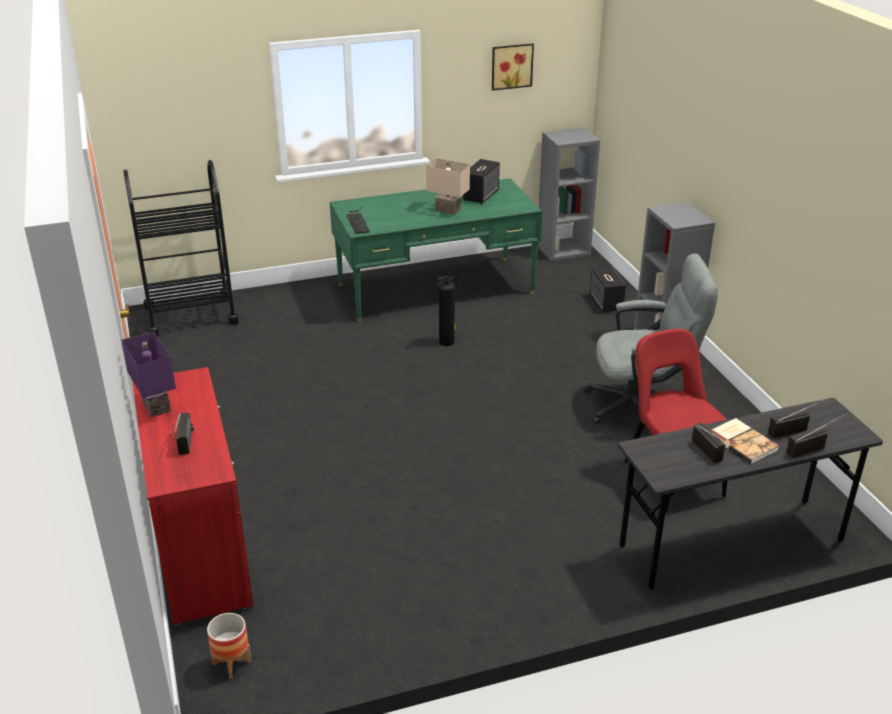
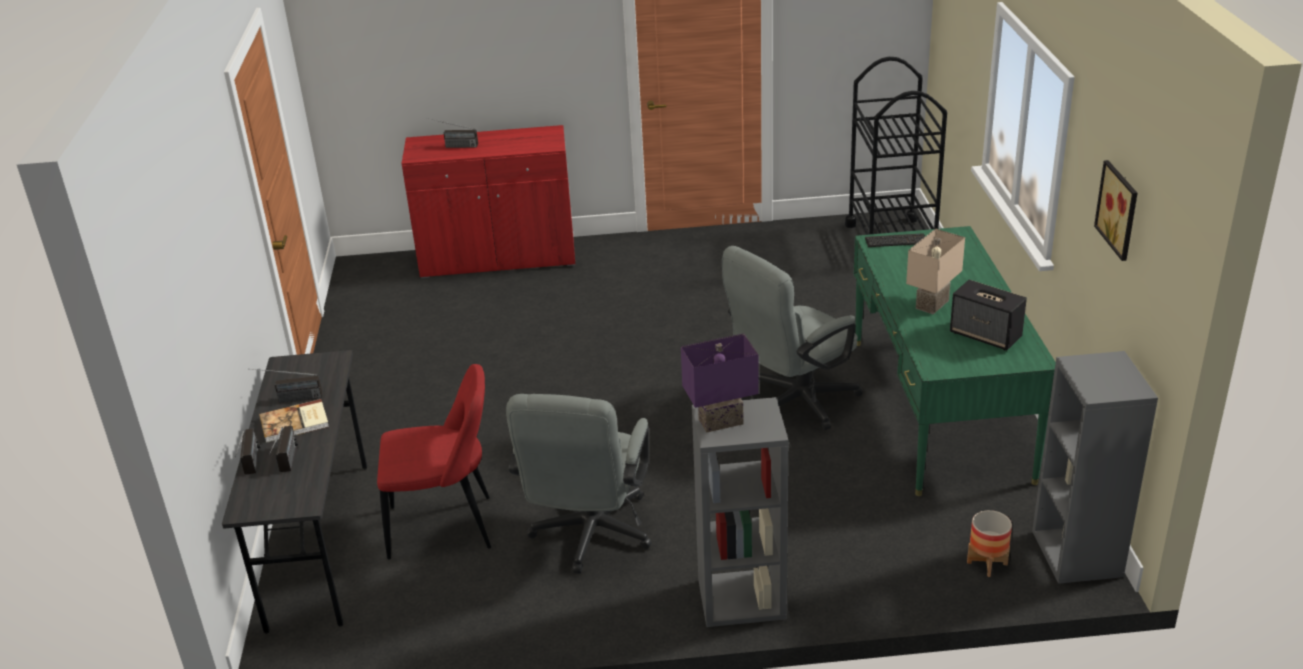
camera: 105 degrees right, 0 degrees up
(158, 406) = (517, 135): purple table lamp -> purple table lamp (721, 423)
(232, 662) = (373, 272): planter -> planter (987, 563)
(447, 341) = (792, 404): fire extinguisher -> grey office chair
(606, 303) = (876, 565): speaker -> none

